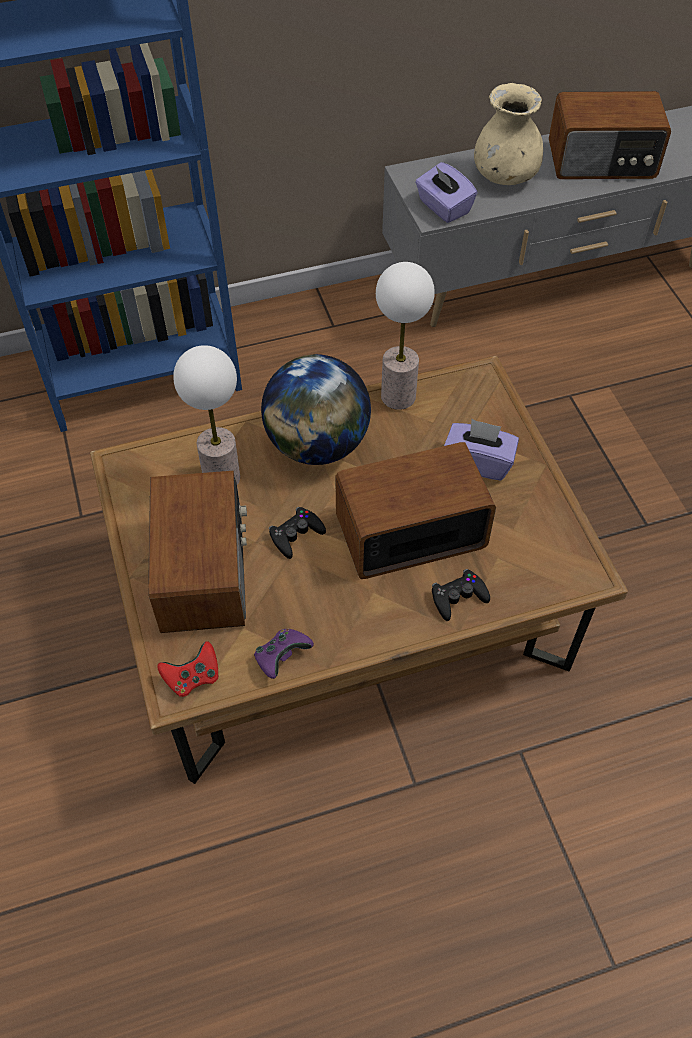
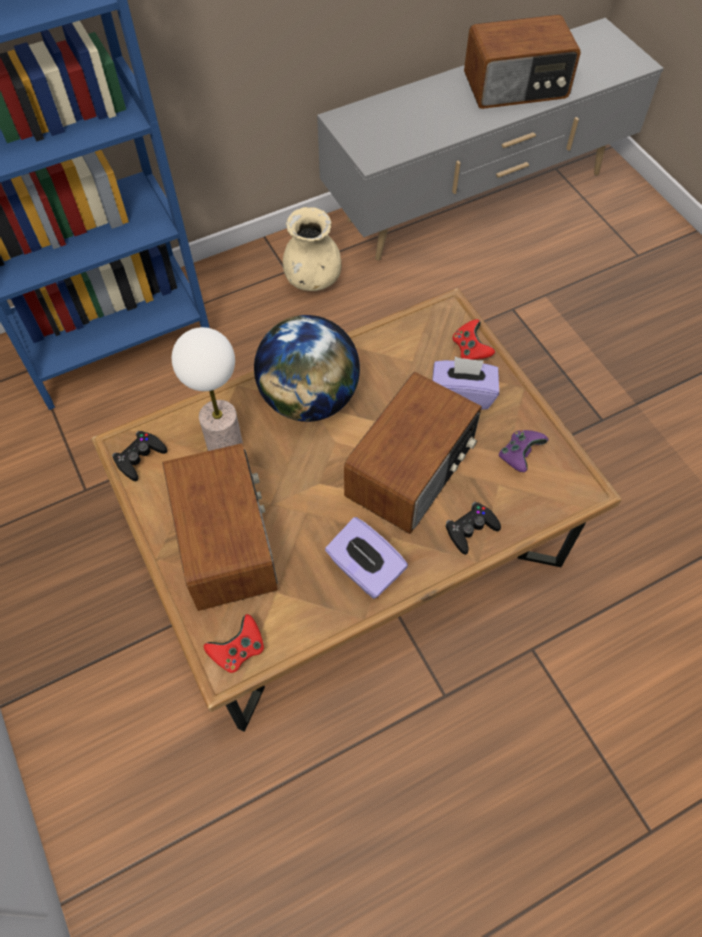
camera: 10 degrees left, 5 degrees up
(282, 657) = (319, 616): purple game controller -> purple game controller (519, 455)
(296, 535) = (307, 492): black game controller -> black game controller (140, 457)
(399, 396) = (376, 340): table lamp -> none
(409, 530) = (412, 471): radio -> radio turned 150 degrees clockwise
(443, 207) = (380, 149): purple tissue box -> purple tissue box (365, 569)
(497, 418) = (470, 349): none -> red game controller
(504, 177) = (430, 112): beige vase -> beige vase (312, 279)

